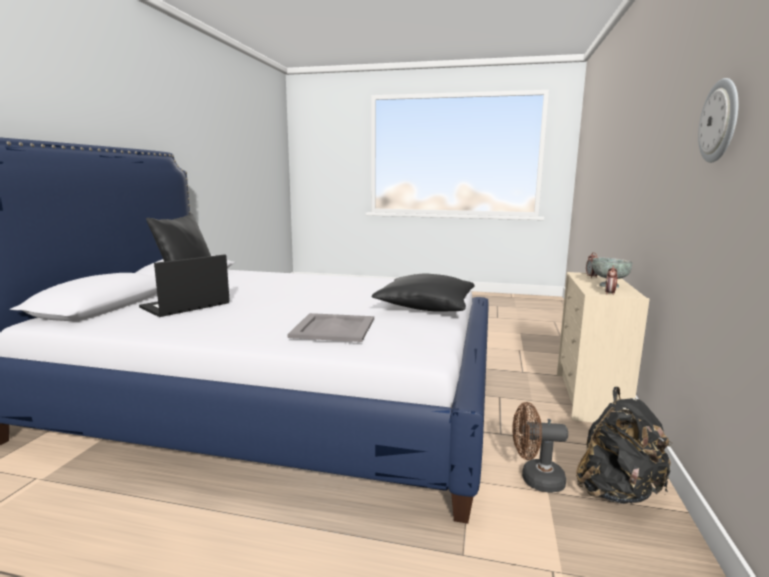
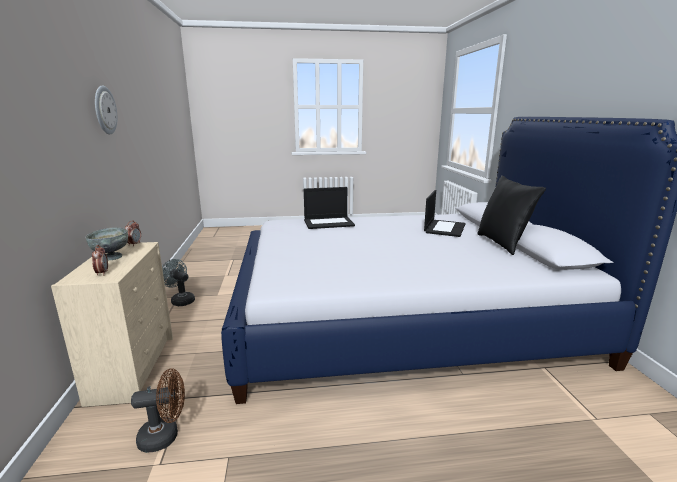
camera: 160 degrees right, 5 degrees up
(332, 328) = (329, 223): grey tray -> laptop
(425, 307) = (286, 247): black pillow -> none
(535, 479) = (221, 298): brown fan -> brown fan (165, 436)
(616, 491) = (180, 300): black backpack -> grey fan

